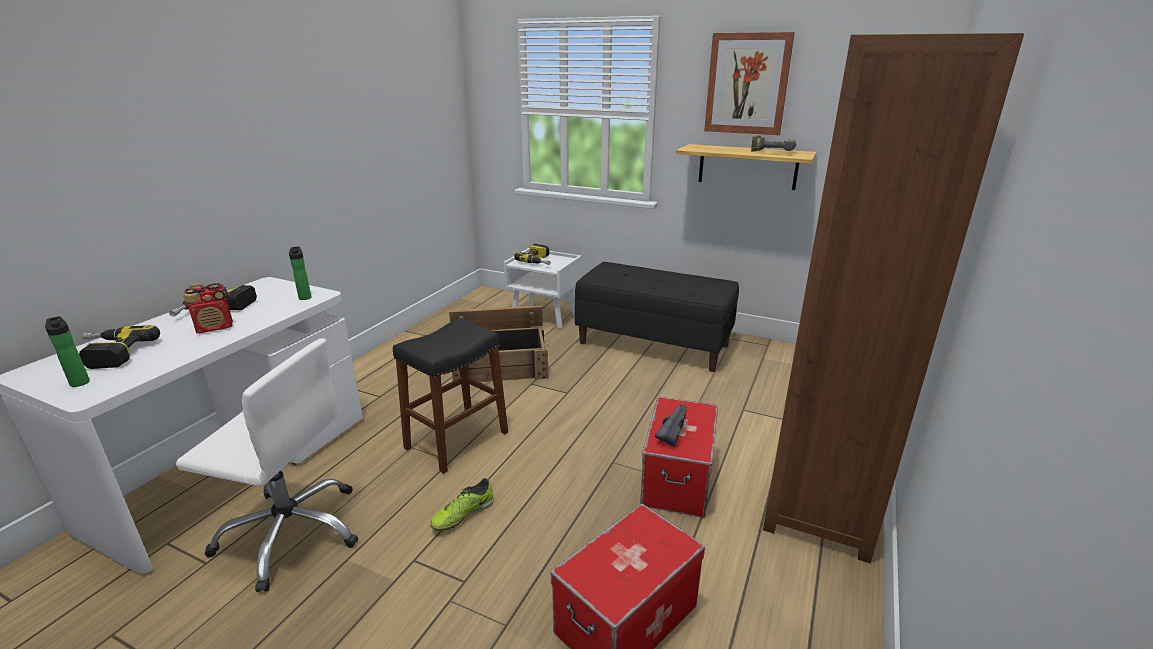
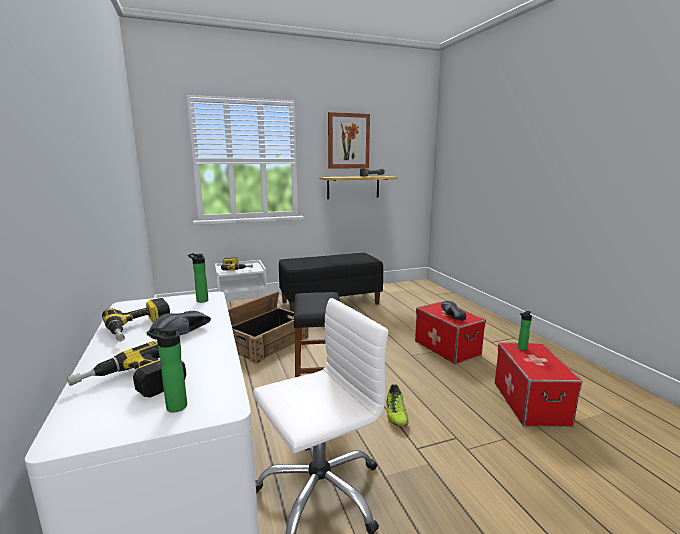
camera: 45 degrees left, 10 degrees down
(215, 327) = (184, 335): radio -> black shoe
(648, 531) = (521, 349): none -> bottle
(820, 508) = (502, 332): brown bookcase -> none

